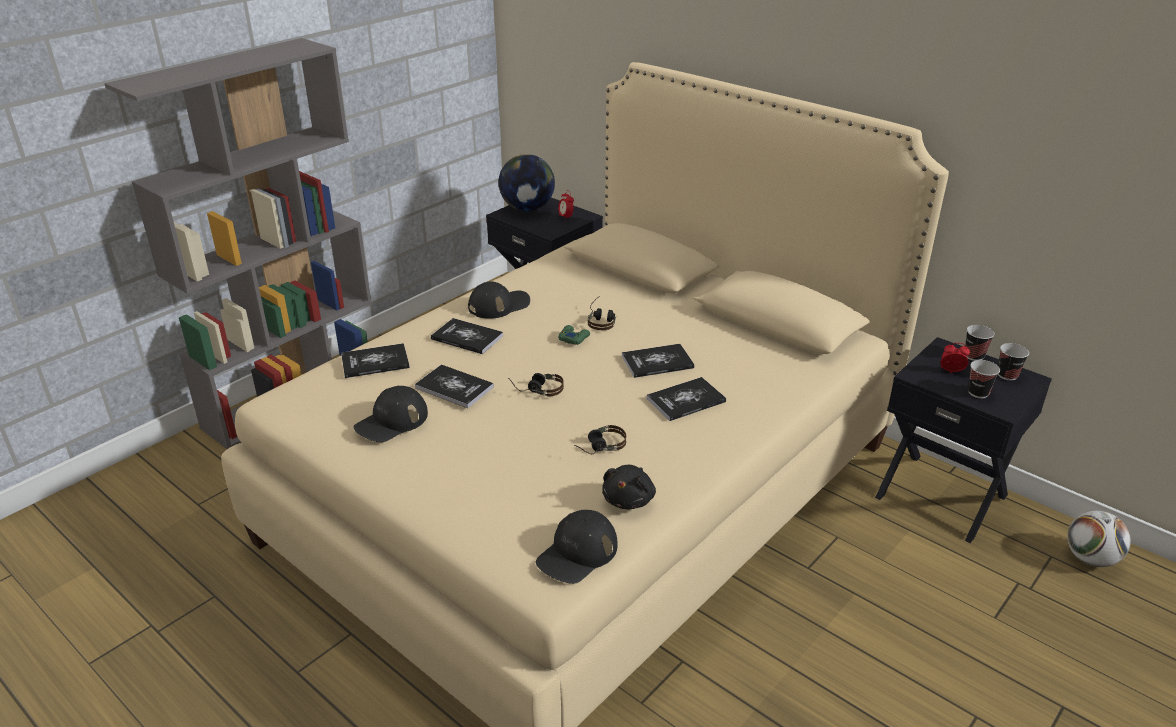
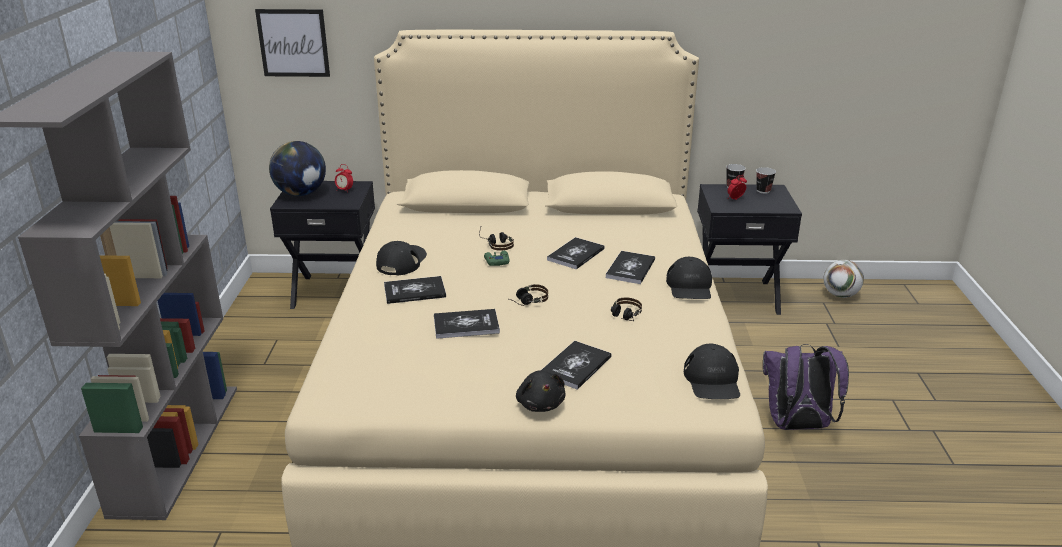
camera: 40 degrees left, 5 degrees down
(375, 362) = (368, 336): book -> book (576, 366)
(391, 421) = (457, 366): black cap -> black cap (689, 286)
(554, 54) = (293, 43): none -> picture
(629, 499) = (690, 337): black plush toy -> black plush toy (540, 404)
(810, 673) = (797, 426): none -> purple backpack
(978, 393) = (764, 205): cup -> none

